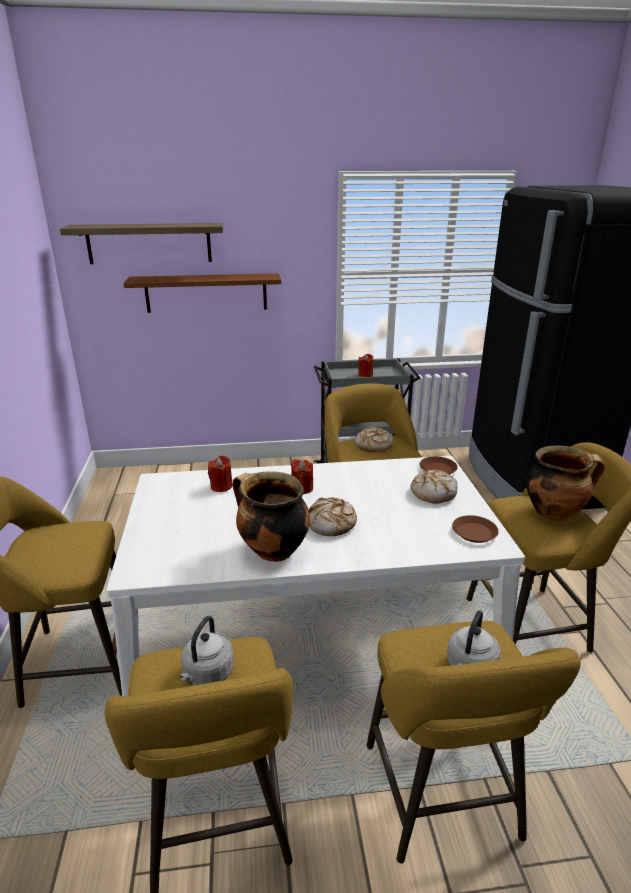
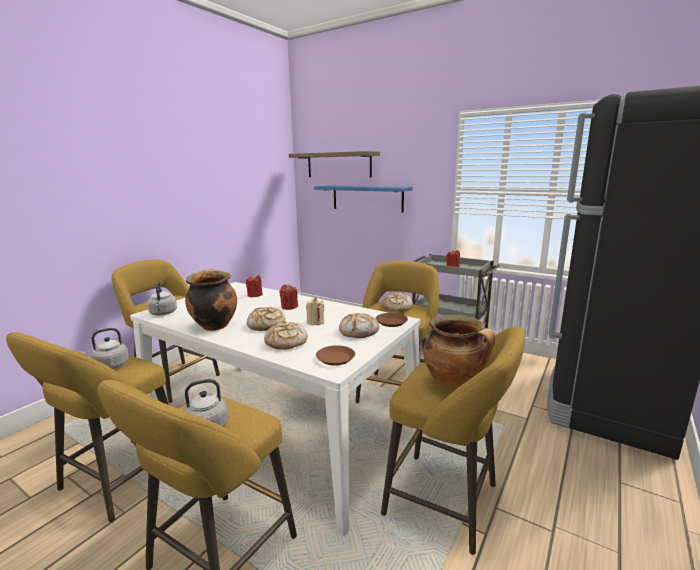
camera: 40 degrees right, 10 degrees down
(157, 565) = (163, 313): none -> grey kettle
(206, 293) = (367, 198): brown shelf -> blue shelf
(372, 498) = (315, 322): none -> beige candle
(397, 536) = (286, 342): none -> bread

